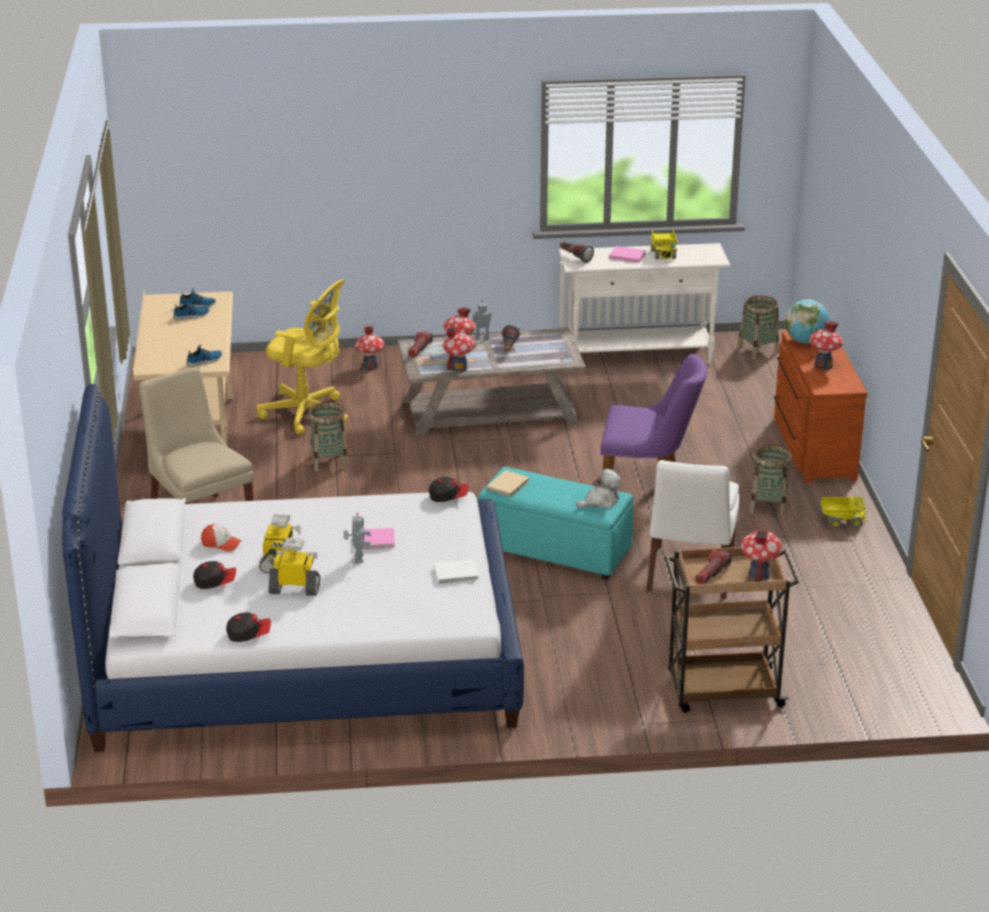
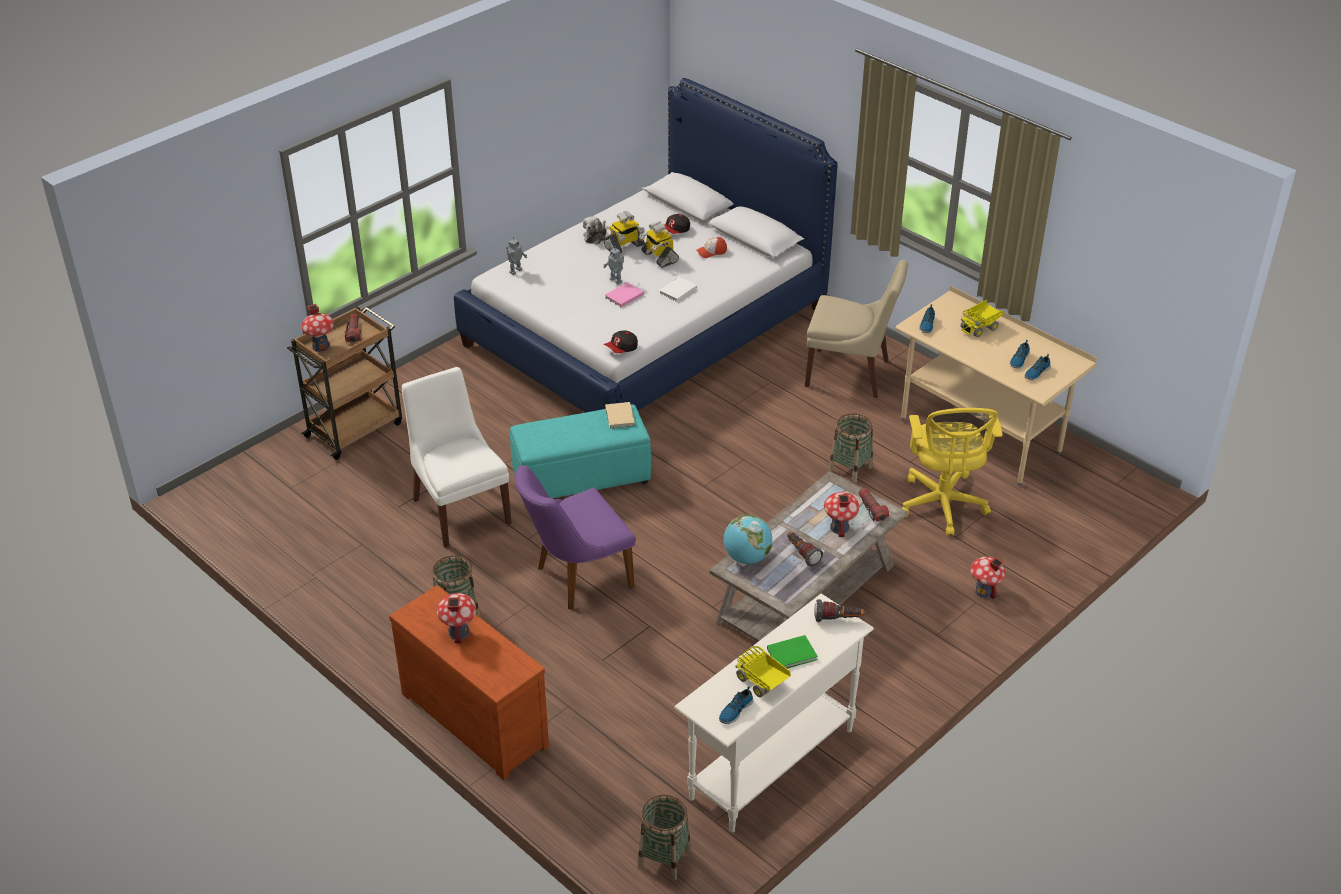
camera: 140 degrees right, 10 degrees up
(249, 634) = (610, 214): cap -> none
(307, 414) = (942, 506): yellow office chair -> yellow office chair turned 75 degrees counterclockwise
(457, 574) = (541, 298): white book -> white book (676, 291)
(459, 368) = (809, 505): toy house -> none
(482, 339) = (841, 554): toy robot -> toy robot (515, 271)
(600, 501) = (536, 437): plush toy -> plush toy (595, 236)
(626, 256) = (793, 654): pink book -> green book
(696, 250) = (735, 710): none -> shoe
(805, 341) = (506, 662): globe -> globe (747, 558)
(841, 521) = (381, 631): toy truck -> toy truck (980, 327)

